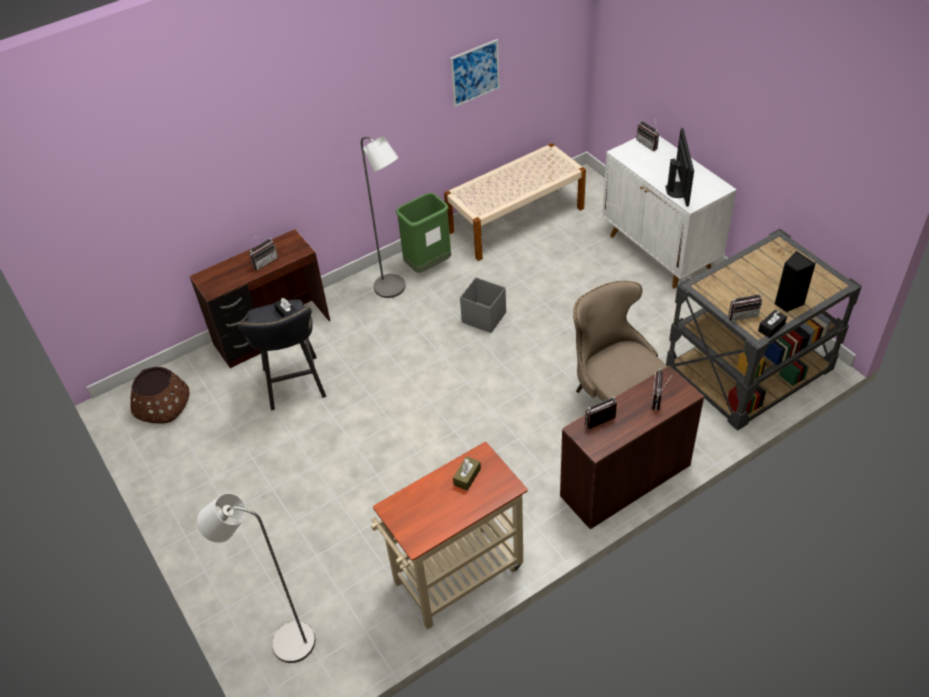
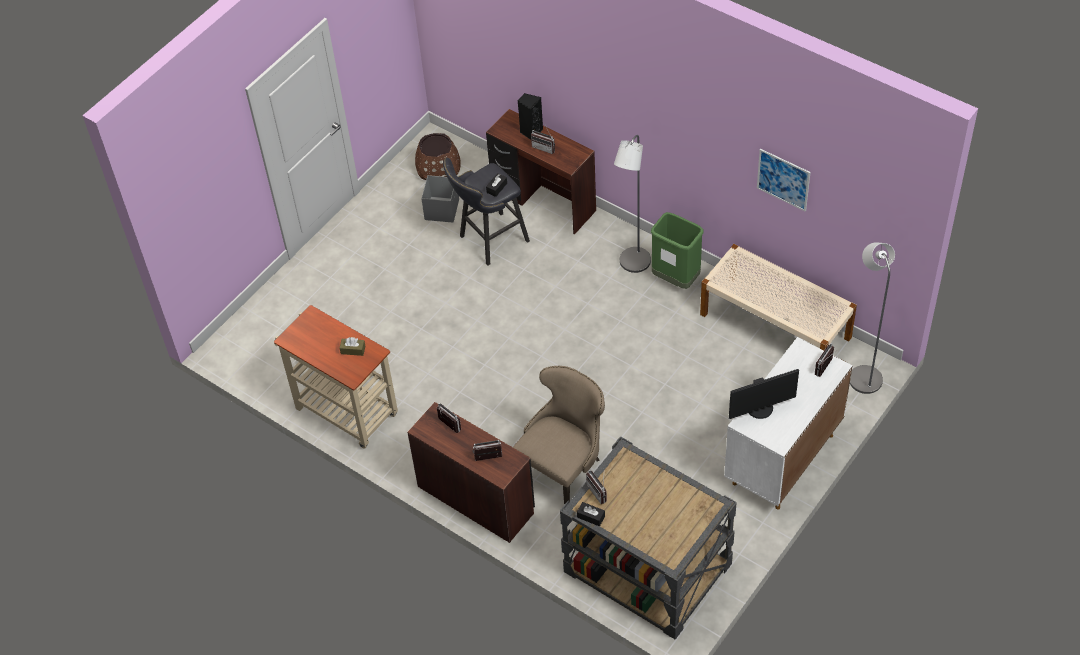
camera: 70 degrees right, 5 degrees up
(285, 641) = (261, 329): grey floor lamp -> grey floor lamp (863, 374)
(483, 317) = (626, 343): grey storage box -> grey storage box (442, 209)
(787, 303) = (629, 524): black speaker -> black speaker (531, 132)

